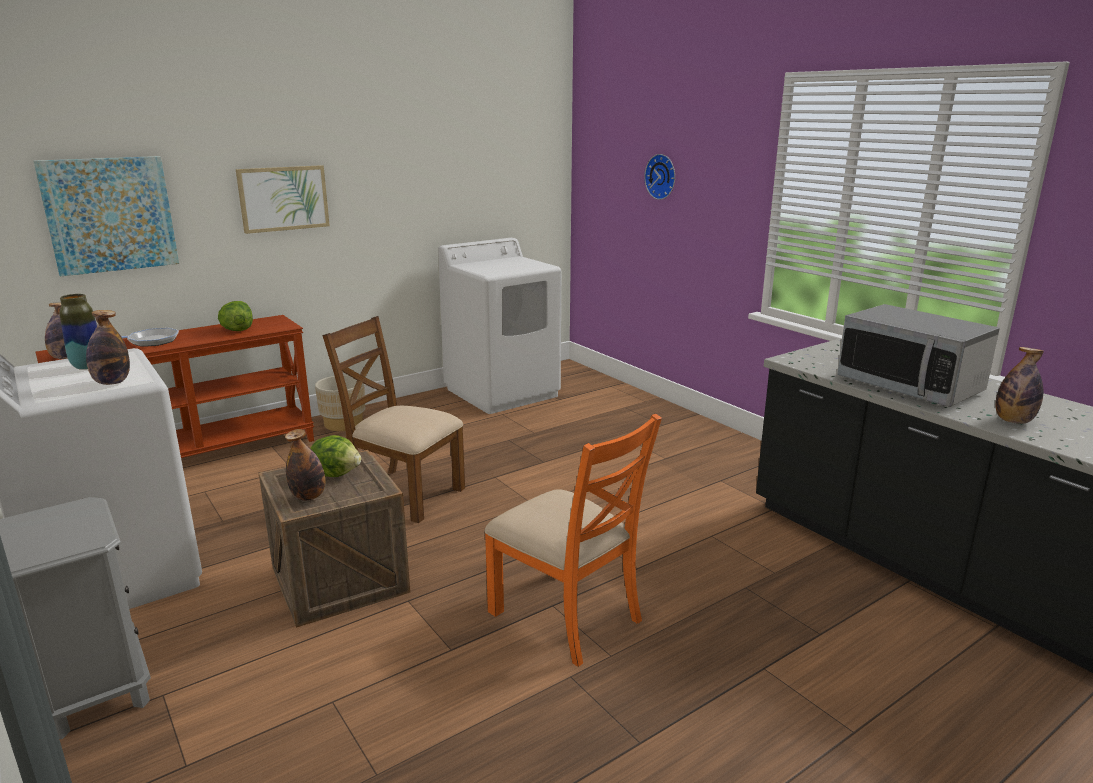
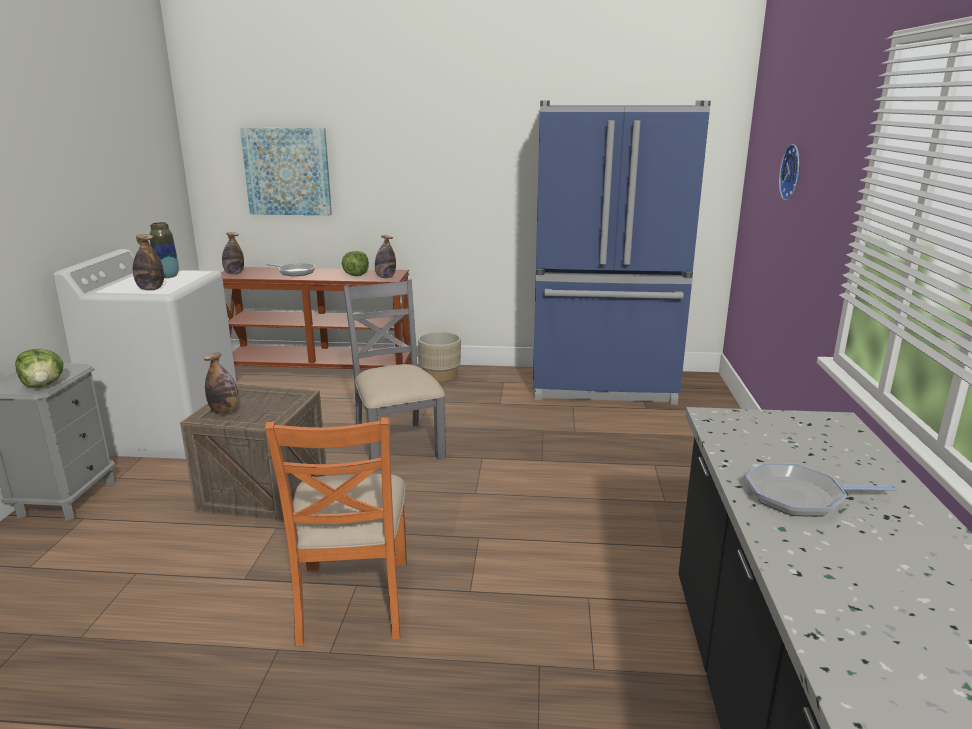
camera: 40 degrees right, 0 degrees up
(283, 198) = (420, 169): picture -> none
(336, 473) = (272, 401): lettuce -> lettuce (43, 385)
(404, 494) = (397, 445): brown chair -> grey chair
(502, 392) = (603, 386): white washing machine -> blue fridge
(909, 386) = (800, 497): microwave -> frying pan
(1013, 421) = (848, 601): bottle -> bottle (385, 277)

